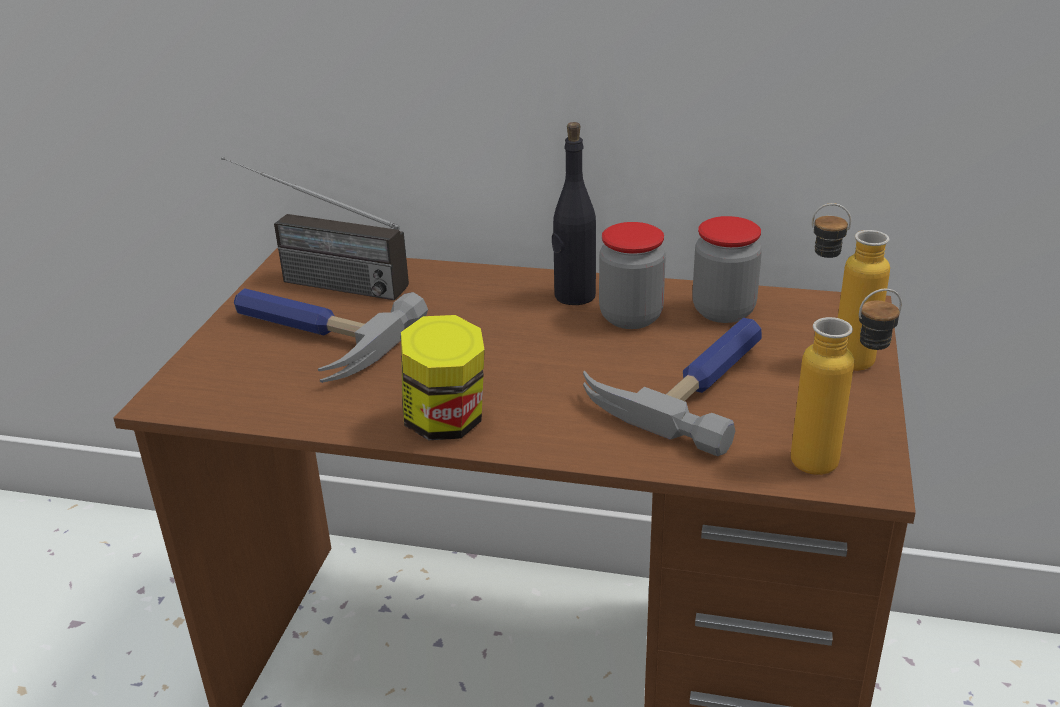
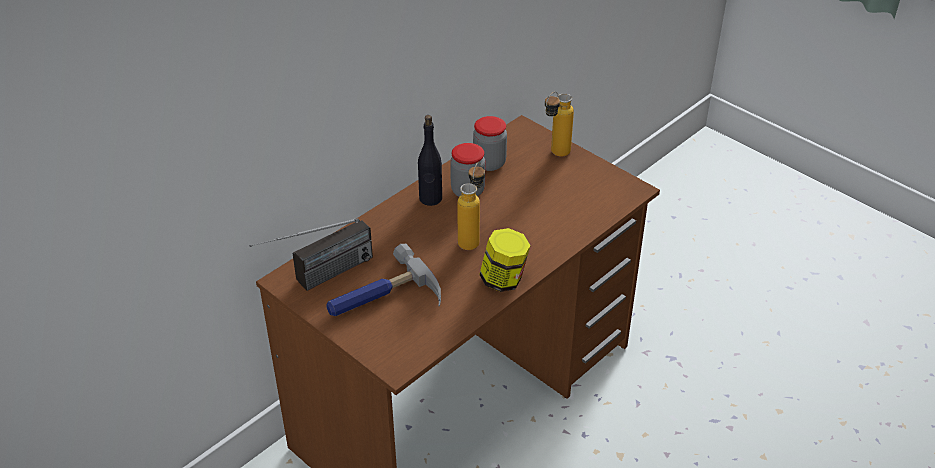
camera: 60 degrees left, 10 degrees up
(693, 384) = (538, 199): hammer -> none
(833, 460) = (618, 191): bottle -> bottle (472, 238)

